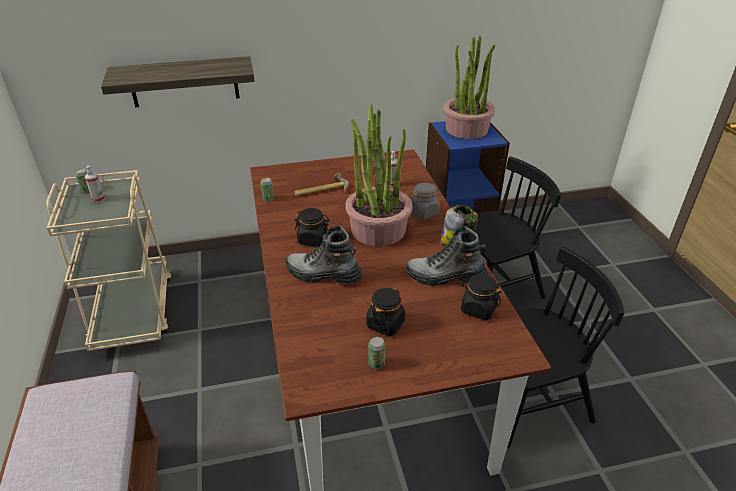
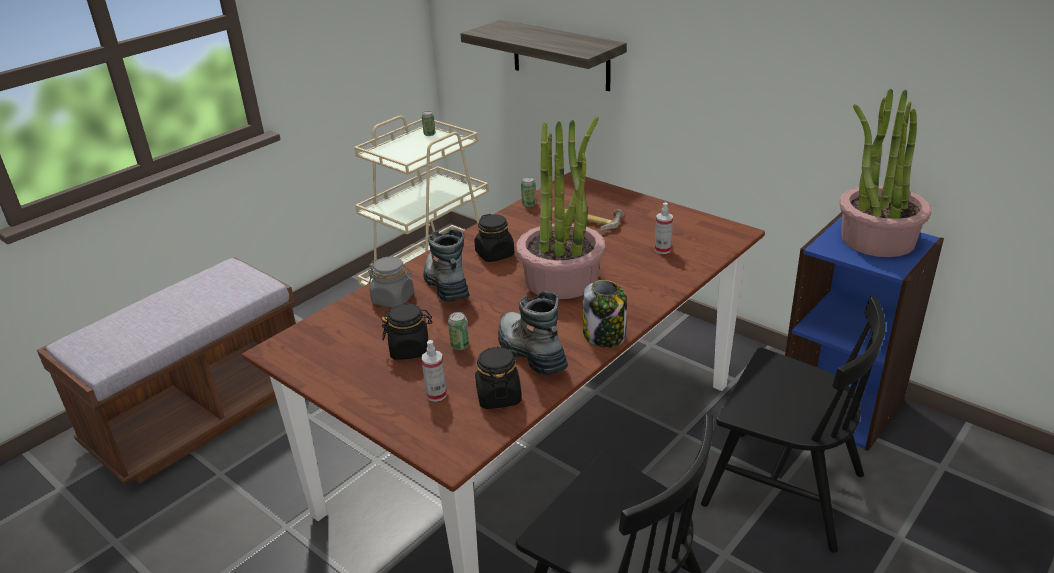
camera: 55 degrees right, 5 degrees down
(98, 199) = (423, 145): spray bottle -> spray bottle (436, 395)
(376, 363) = (347, 368): can -> can (460, 345)
(423, 212) = (635, 291): grey jar -> grey jar (393, 299)

